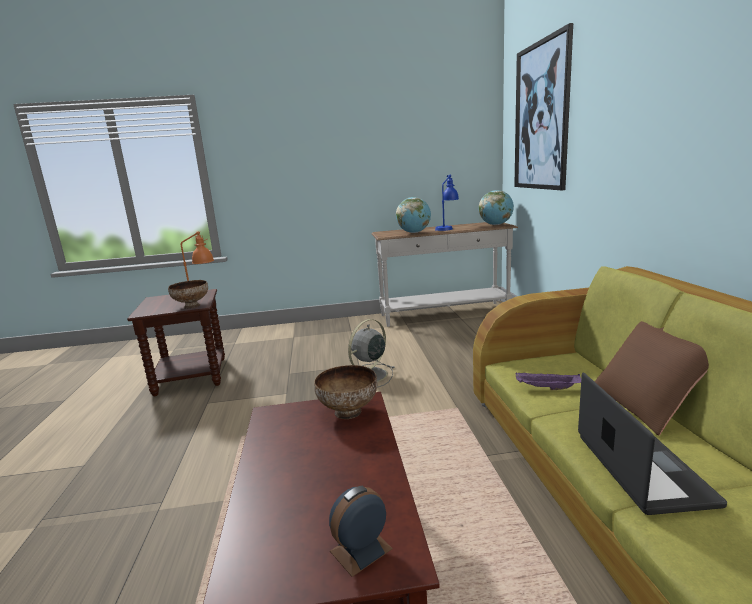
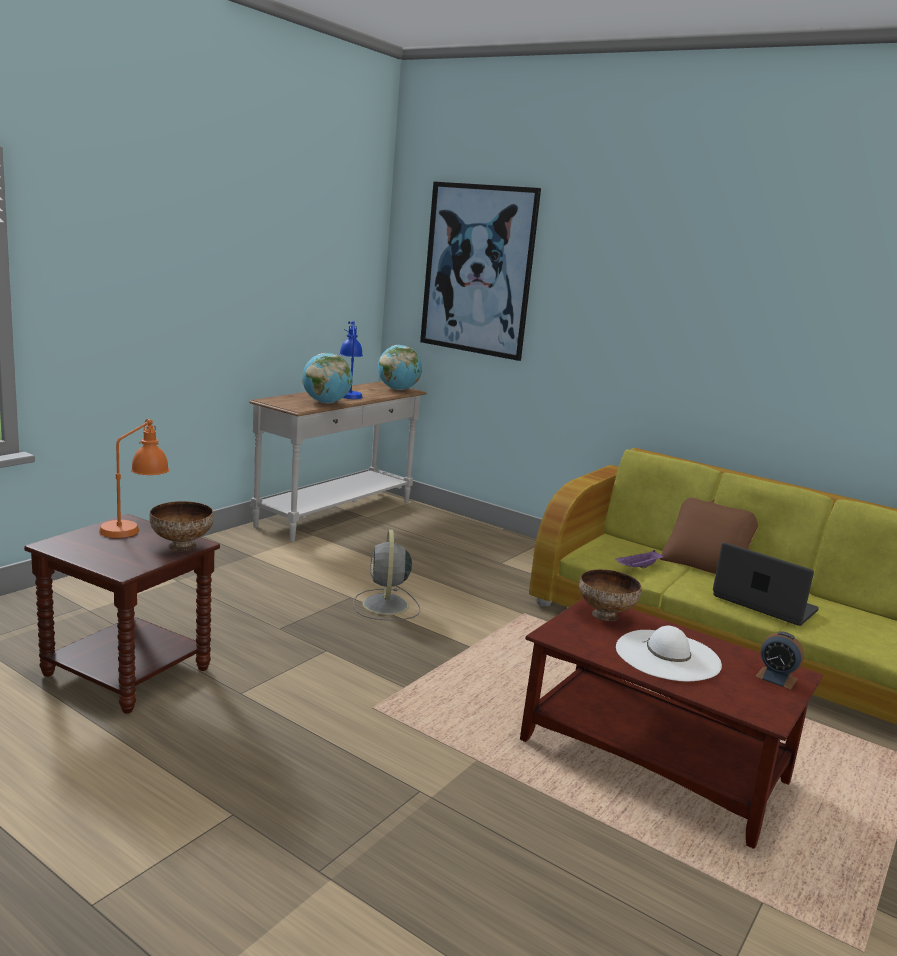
camera: 50 degrees left, 0 degrees up
(310, 468) = (668, 656): none -> white hat
(361, 550) = (776, 678): alarm clock -> alarm clock turned 60 degrees counterclockwise

